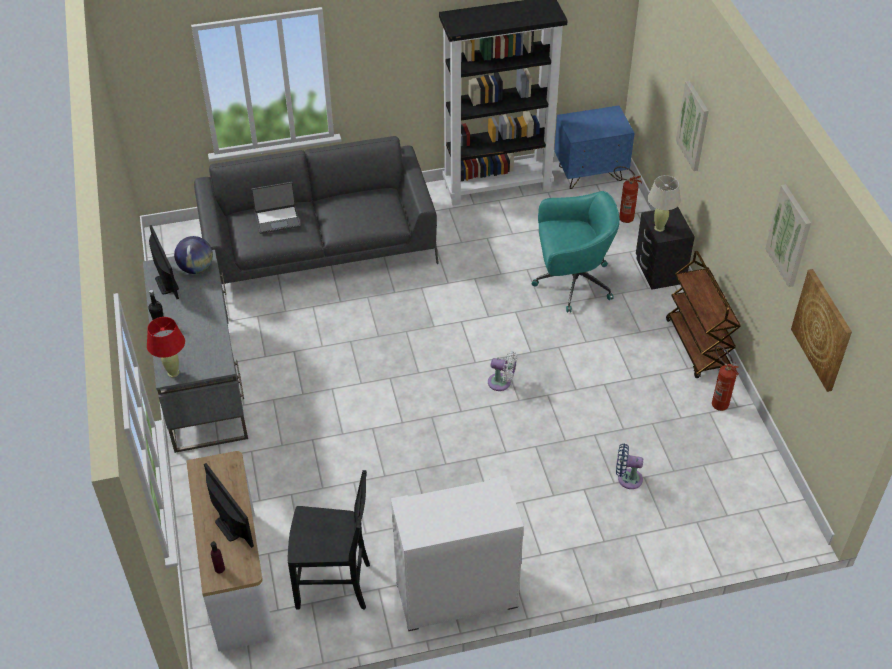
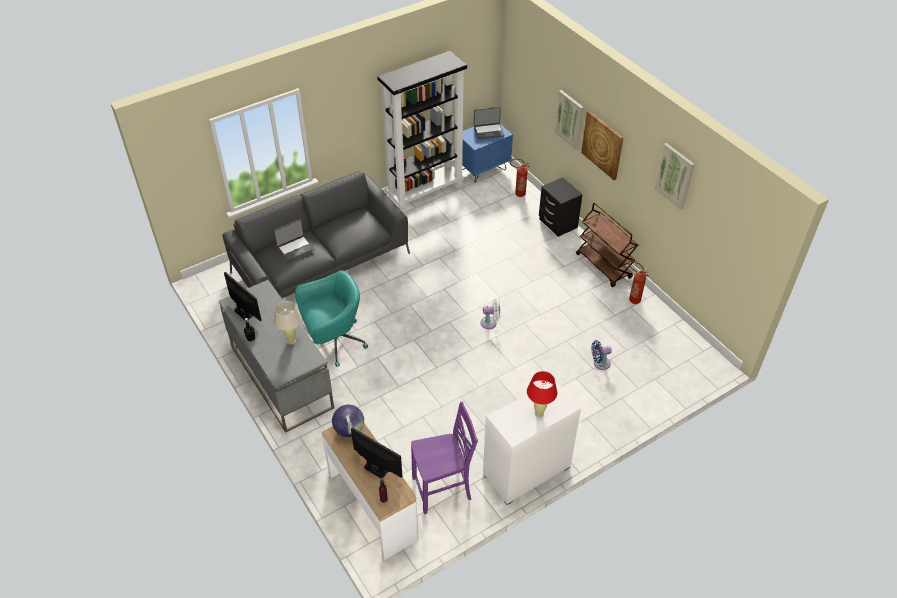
camera: 20 degrees left, 0 degrees up
(173, 373) = (282, 373): red table lamp -> red table lamp (539, 413)
(196, 268) = (261, 296): globe -> globe (349, 429)
(335, 585) = (443, 490): black chair -> purple chair
(571, 283) = (505, 245): turquoise office chair -> turquoise office chair (333, 342)
(602, 121) = (488, 131): none -> laptop
(659, 228) = (557, 193): beige table lamp -> beige table lamp (291, 341)
(822, 330) = (714, 231): picture -> picture (602, 144)

